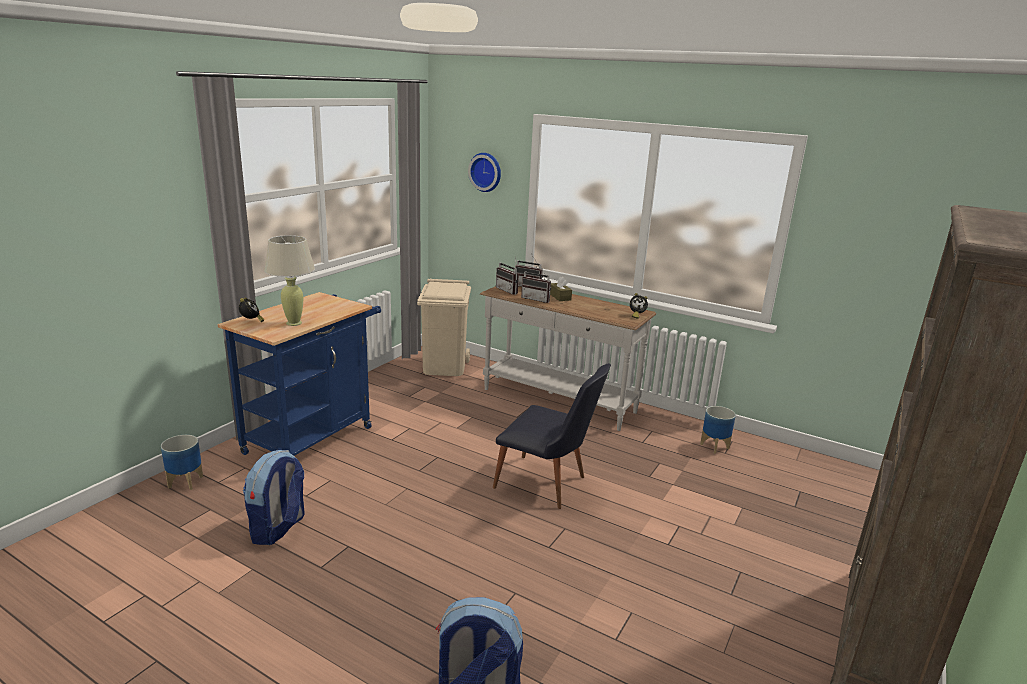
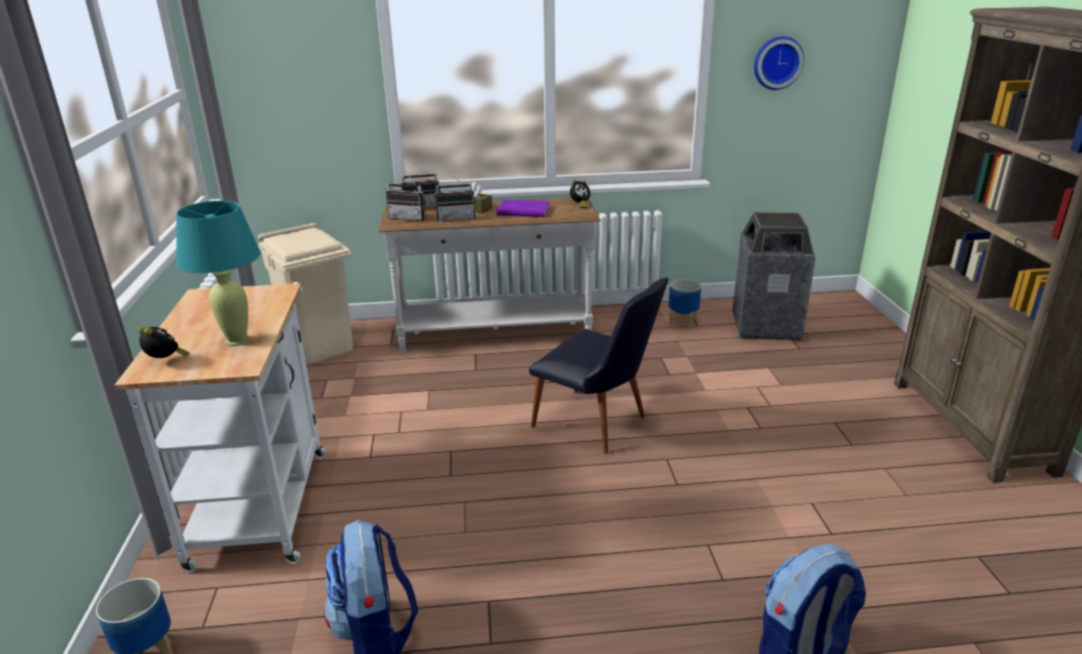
camera: 35 degrees left, 5 degrees up
(294, 323) = (237, 340): beige table lamp -> turquoise table lamp
(314, 436) = (263, 500): blue cart -> white cart
(486, 172) = (310, 65): wall clock -> wall clock (777, 62)
(548, 485) = (598, 425): black chair -> black chair turned 45 degrees clockwise
(590, 307) = (523, 210): none -> purple book
(788, 477) = (765, 326): none -> trash can

